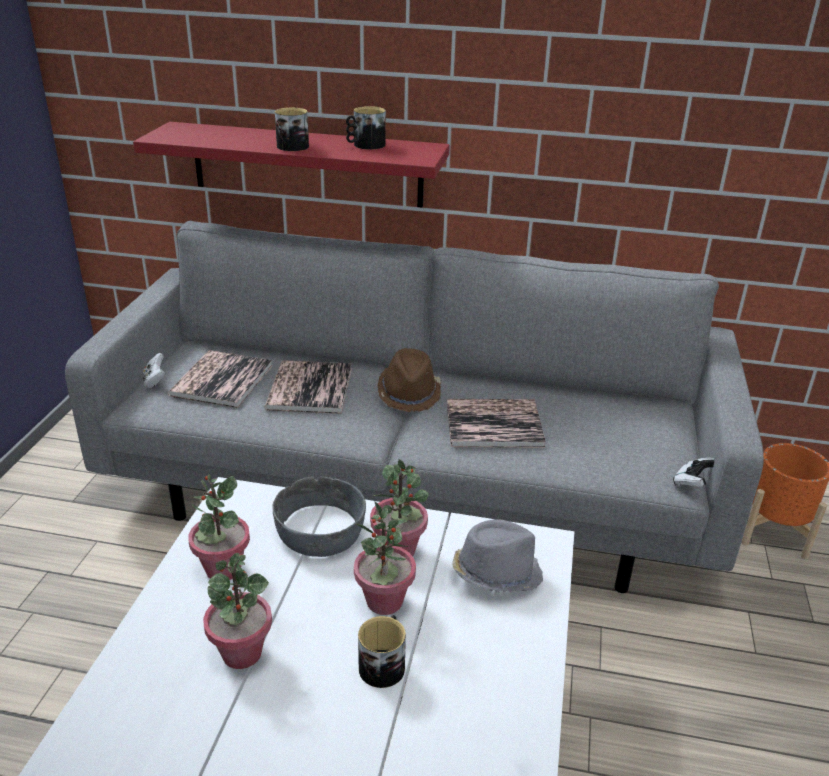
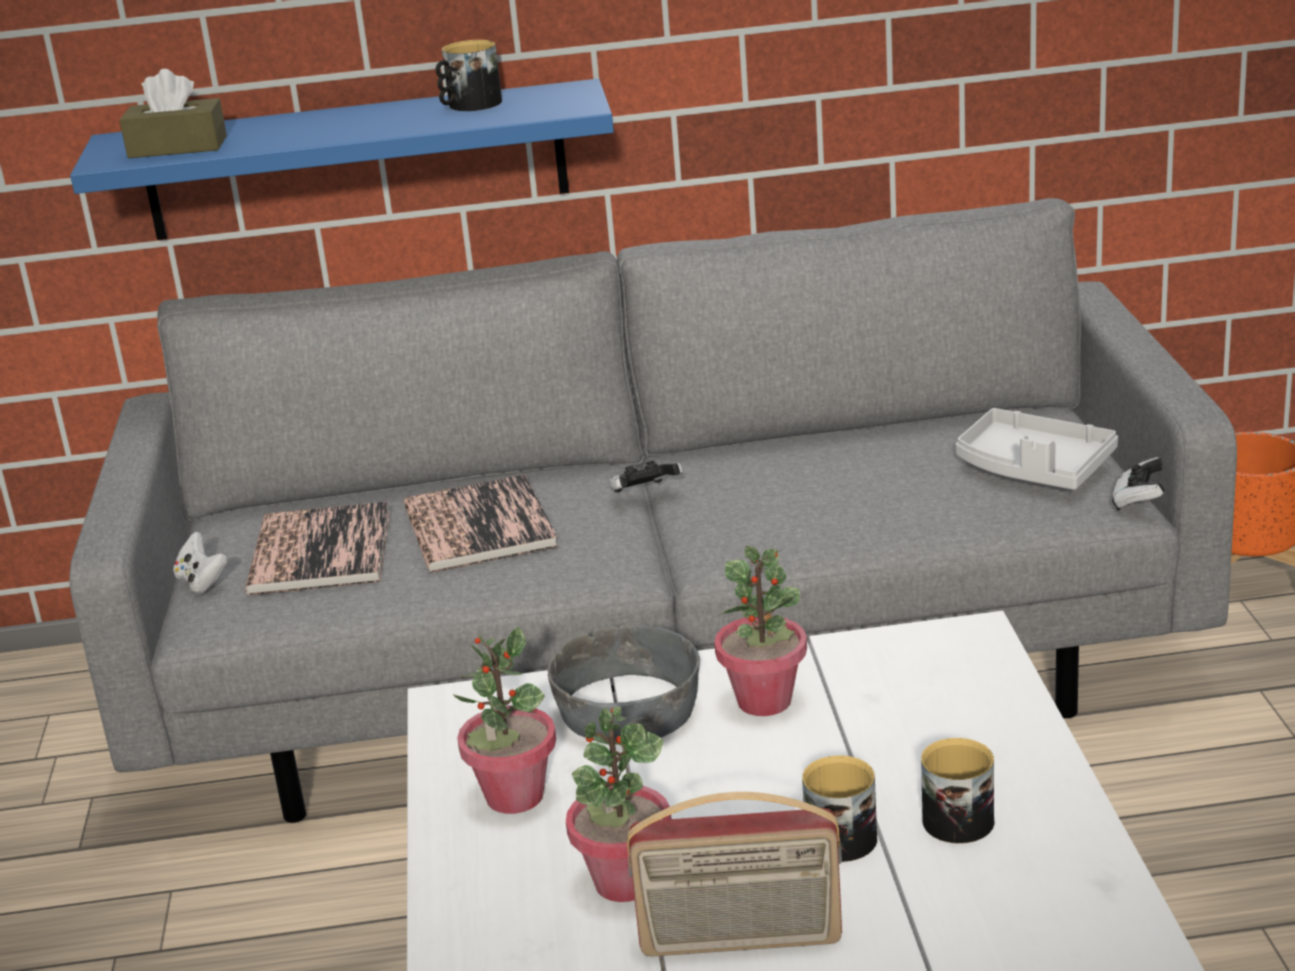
camera: 15 degrees left, 5 degrees down
(198, 137) = (177, 147): none -> brown tissue box
(278, 724) = (740, 940): none -> radio
(295, 145) = (355, 127): mug -> mug (957, 815)
(307, 164) = (356, 161): red shelf -> blue shelf
(384, 601) = (789, 765): potted plant -> none
(409, 393) = (644, 494): brown hat -> game controller
(494, 424) = (807, 501): book -> none
(495, 573) = (925, 688): grey hat -> none
(638, 440) = (1033, 468): none -> grey tray

